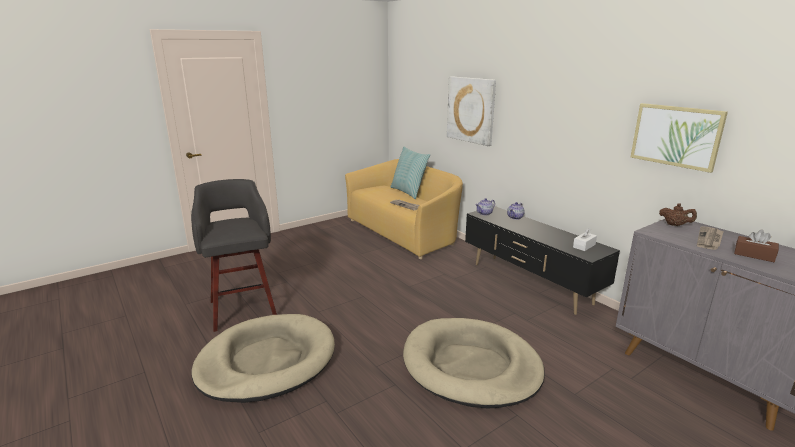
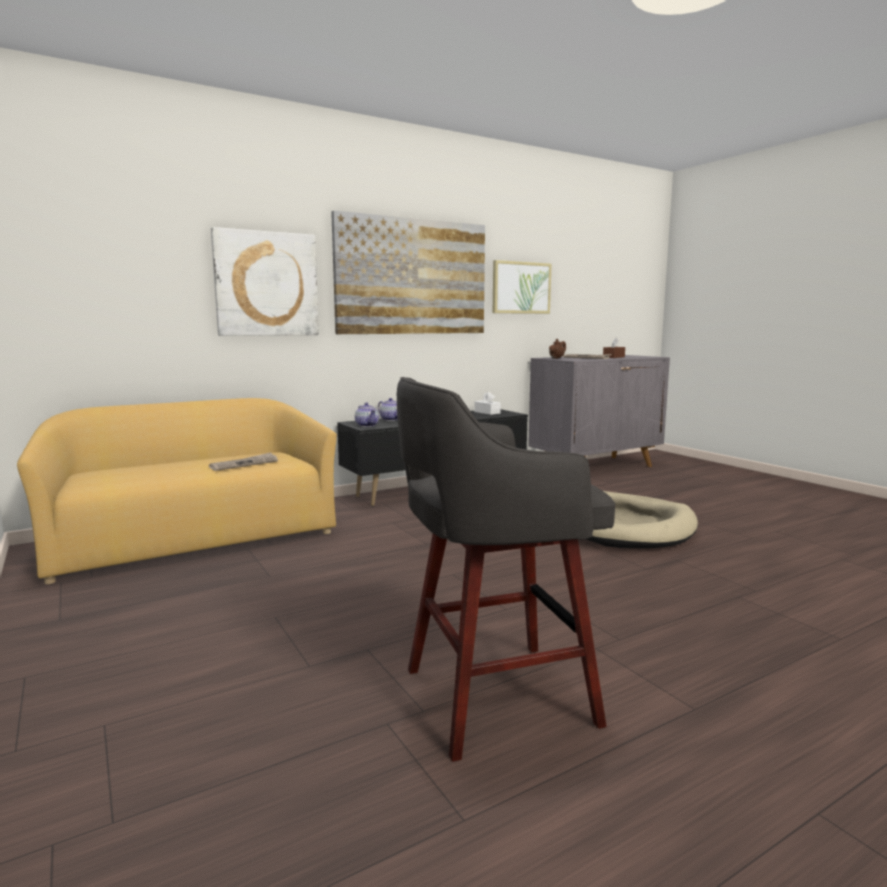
camera: 85 degrees left, 10 degrees down
(266, 361) = (680, 647): beige dog bed -> none
(409, 192) = (162, 461): pillow -> none
(558, 113) = (412, 277): none -> picture

